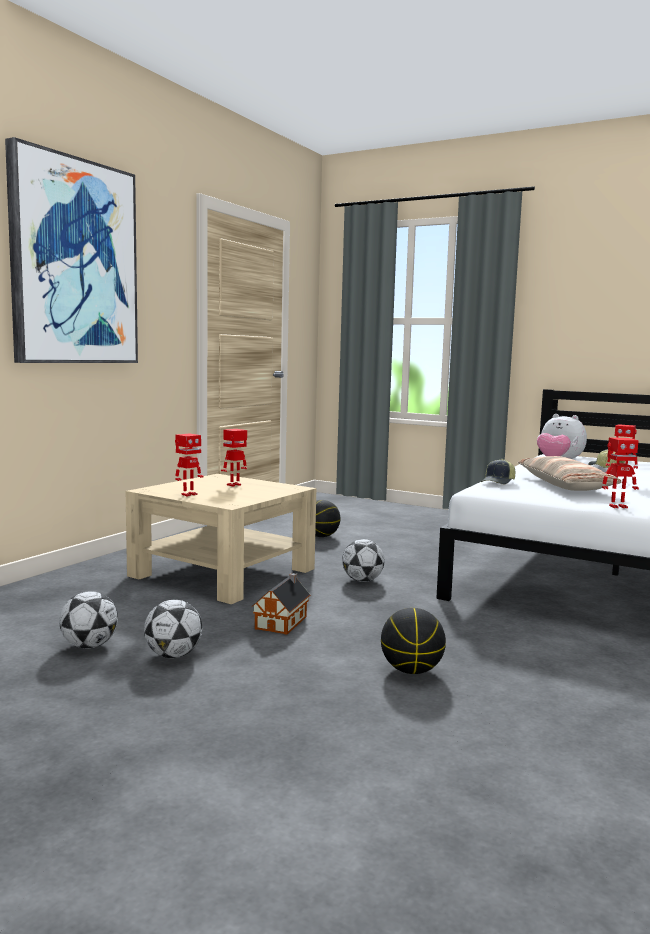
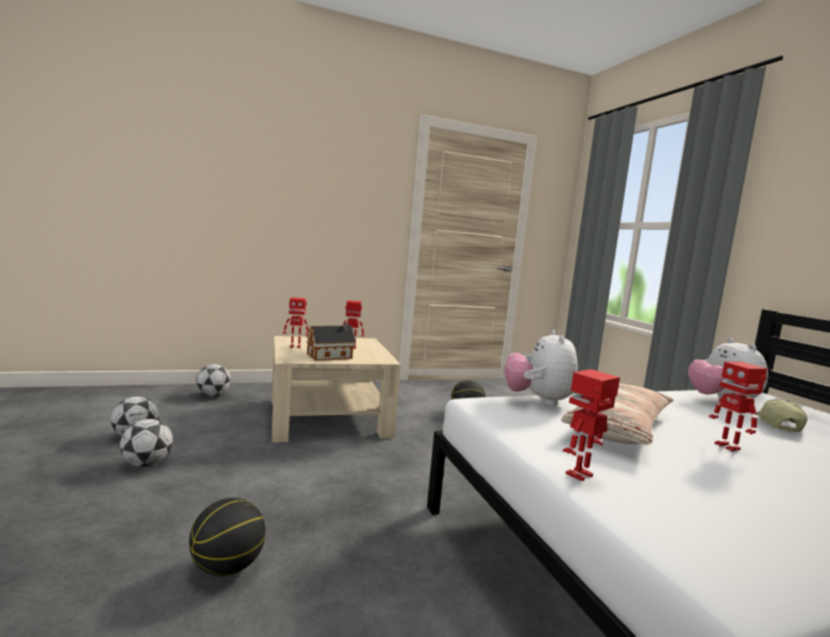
camera: 40 degrees right, 0 degrees up
(74, 262) = (285, 168): picture -> none
(282, 622) = (264, 470): toy house -> toy house (331, 356)
(362, 580) = (406, 462): football -> football (213, 395)
(498, 482) = (538, 400): cap -> plush toy
(617, 506) = (580, 475): toy robot -> toy robot turned 105 degrees clockwise

